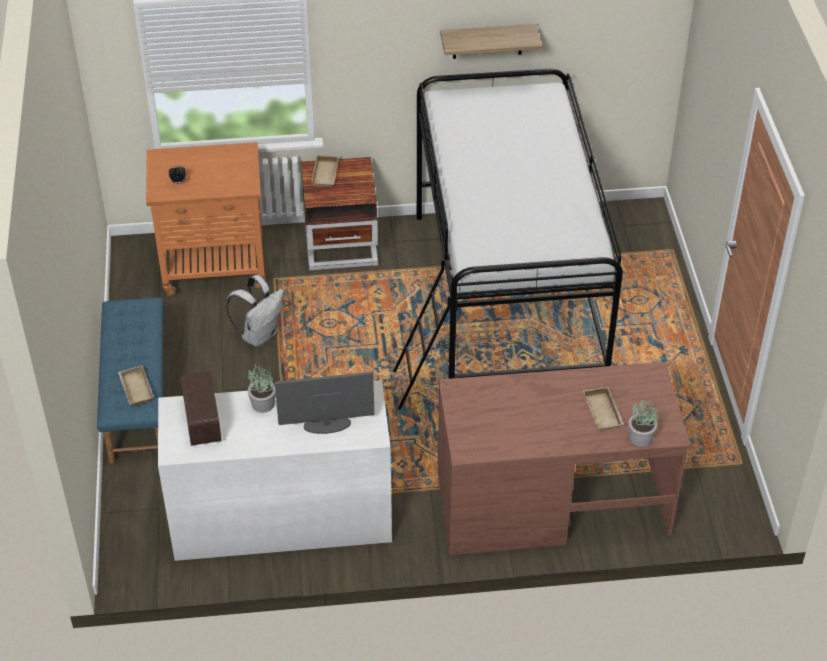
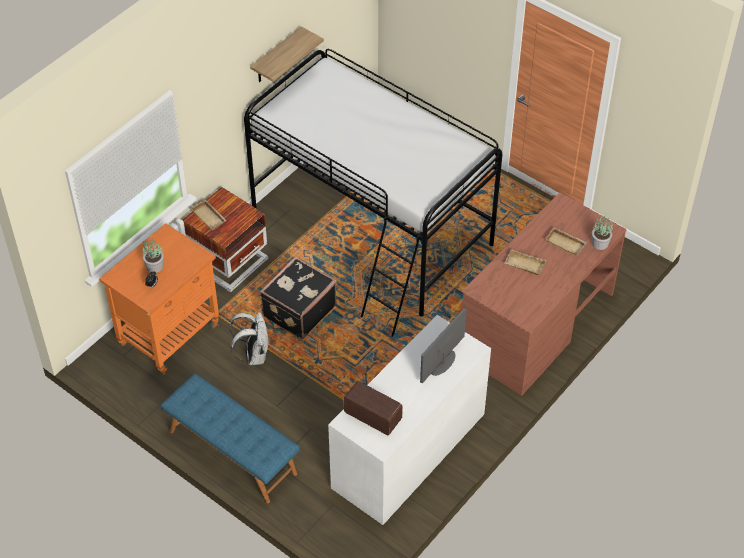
camera: 45 degrees left, 5 degrees up
(135, 388) = (261, 439): beige tray -> beige tray (524, 265)
(262, 404) = (392, 380): potted plant -> potted plant (154, 266)
(345, 326) = (298, 310): none -> black suitcase

